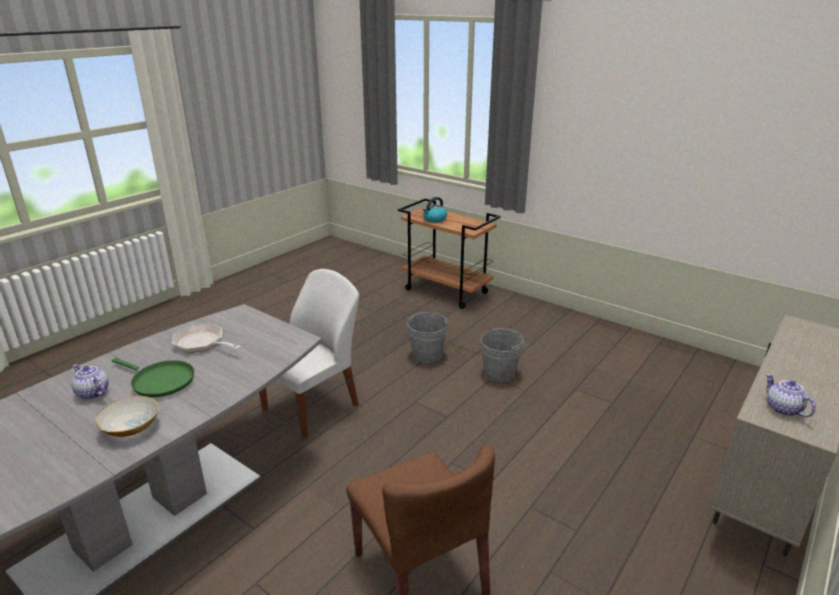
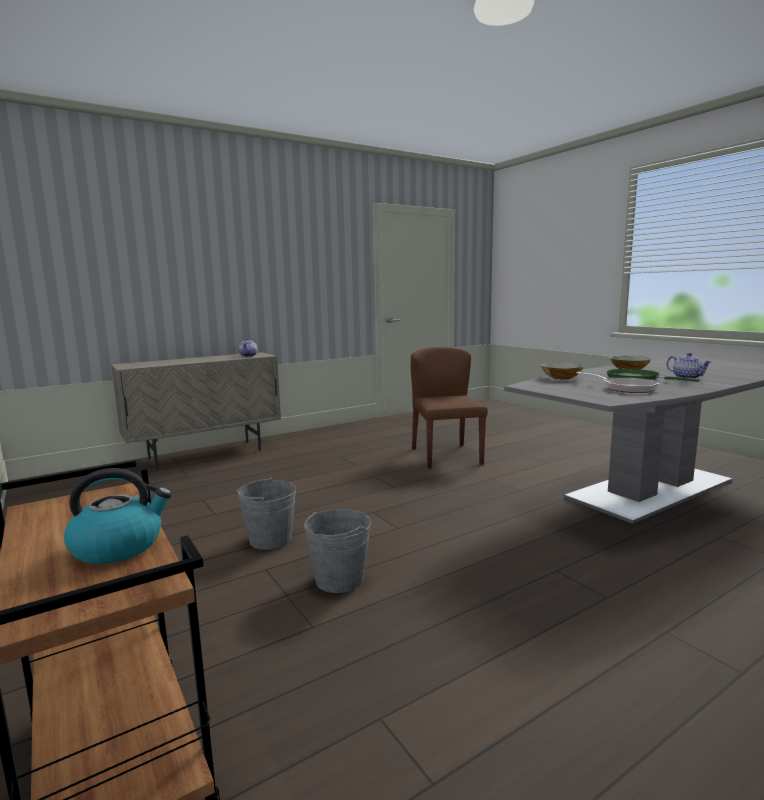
camera: 160 degrees left, 15 degrees down
(251, 371) = (561, 378): none -> bowl
(313, 406) = (523, 541): white chair -> none

